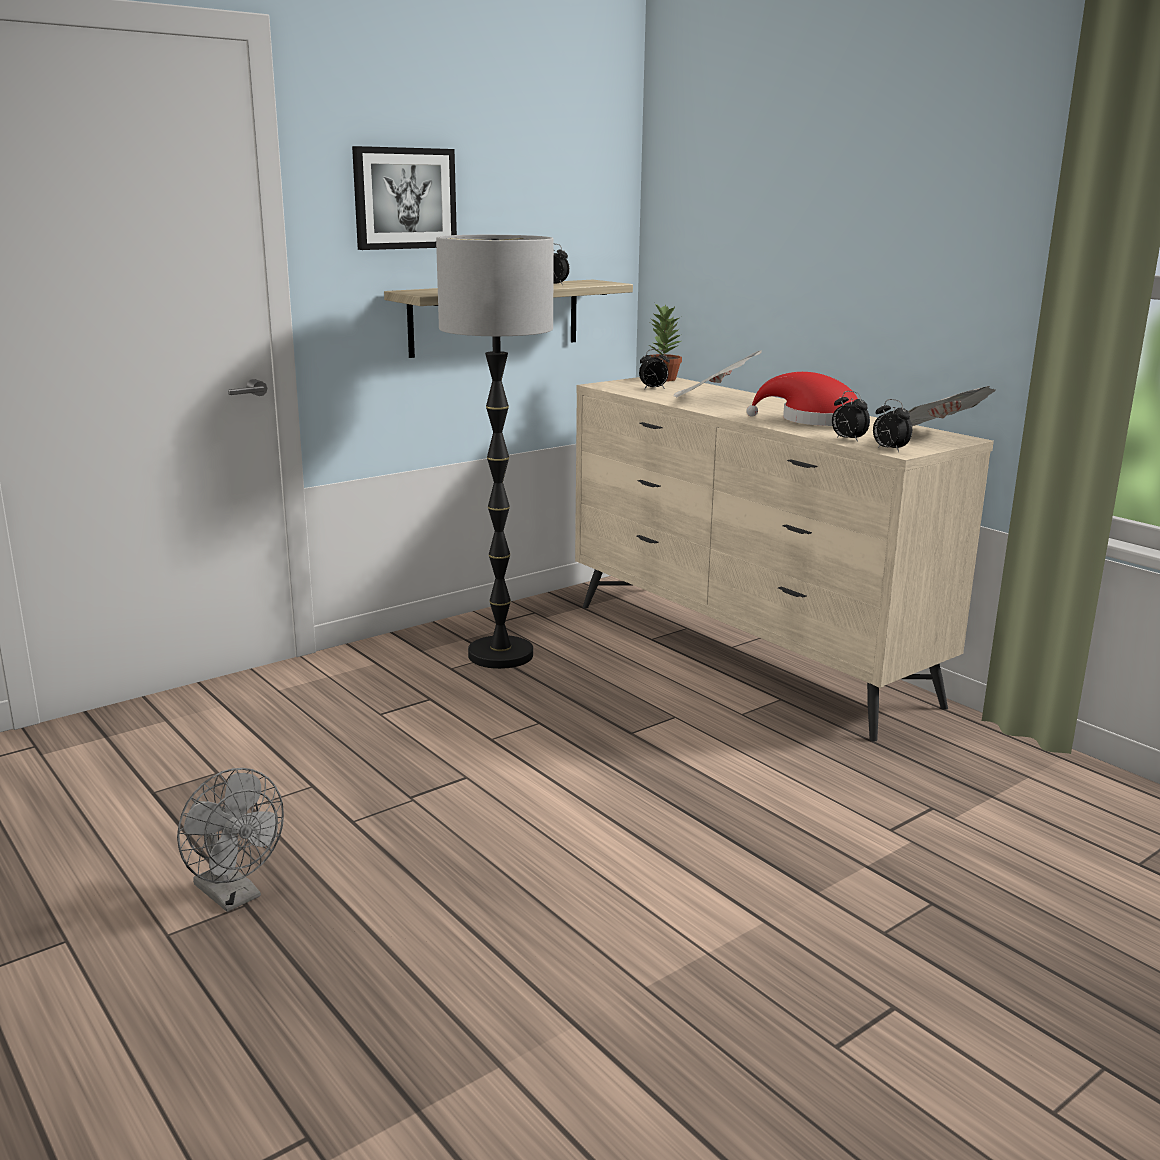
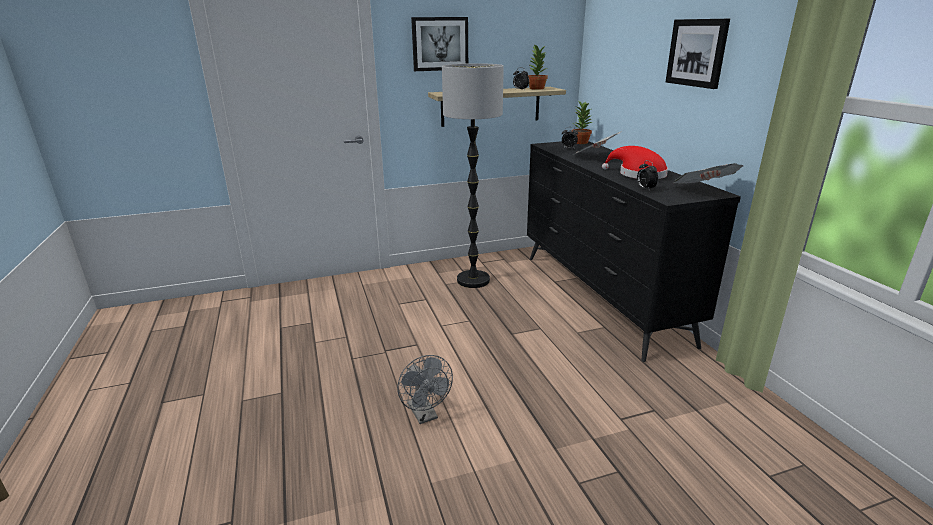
camera: 20 degrees right, 5 degrees up
(234, 896) = (280, 387): grey fan -> grey fan (425, 415)
(577, 282) = (536, 88): none -> potted plant
(746, 653) = (601, 297): beige dresser -> black dresser
(885, 215) = (697, 53): none -> picture
(889, 449) = (663, 197): alarm clock -> none

